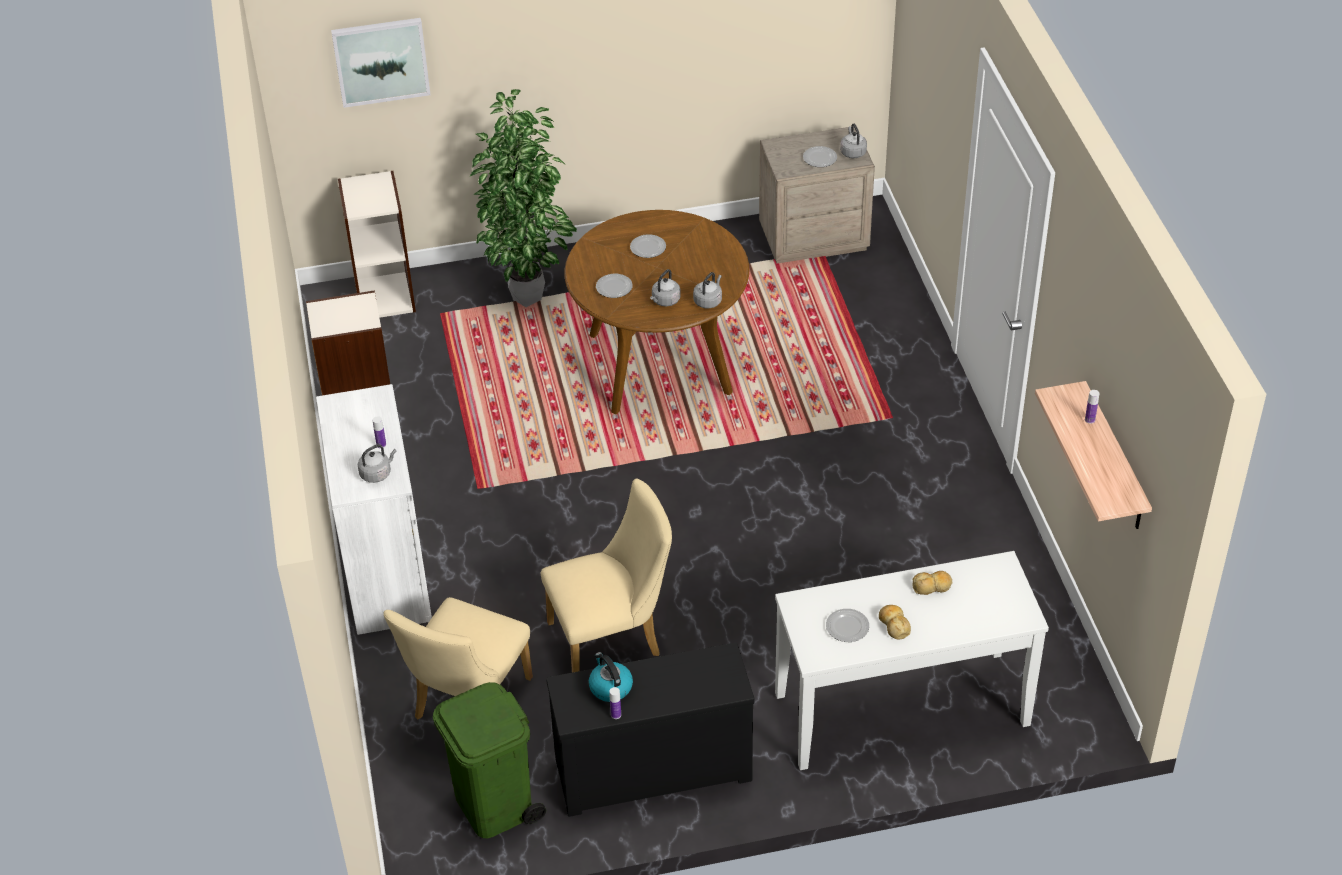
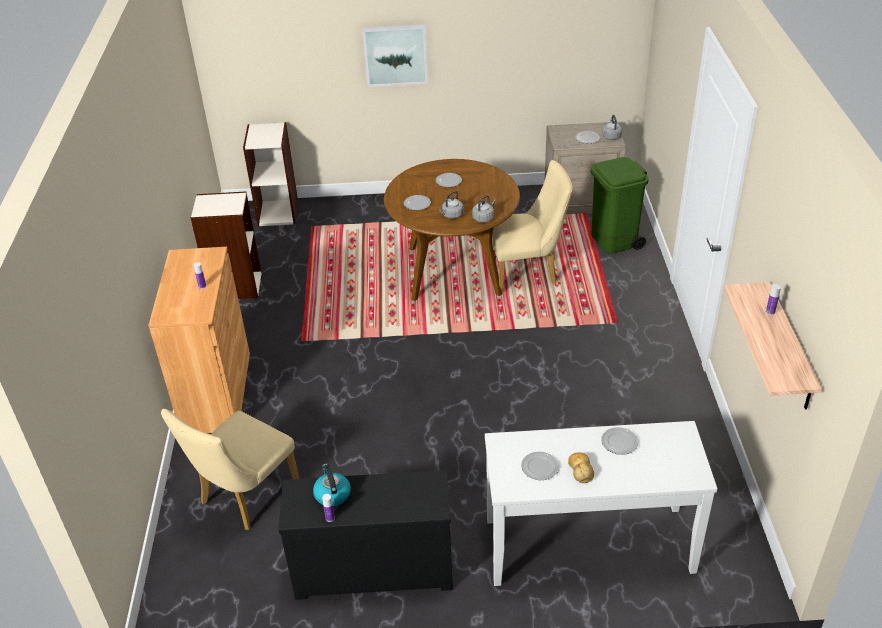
camera: 10 degrees right, 5 degrees down
(377, 473) = (191, 306): grey kettle -> none
(381, 61) = (276, 37): picture -> picture (395, 55)
(385, 572) = (216, 392): white cabinet -> brown cabinet
(495, 806) = (239, 582): green trash can -> green trash can (614, 241)
(531, 296) = (376, 221): potted plant -> none
(612, 638) = (369, 460): beige chair -> beige chair (527, 272)
(932, 586) = (619, 442): bread -> plate

